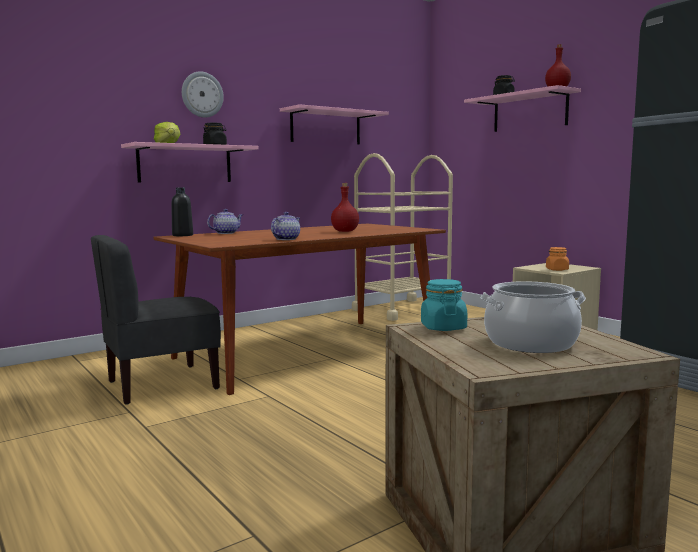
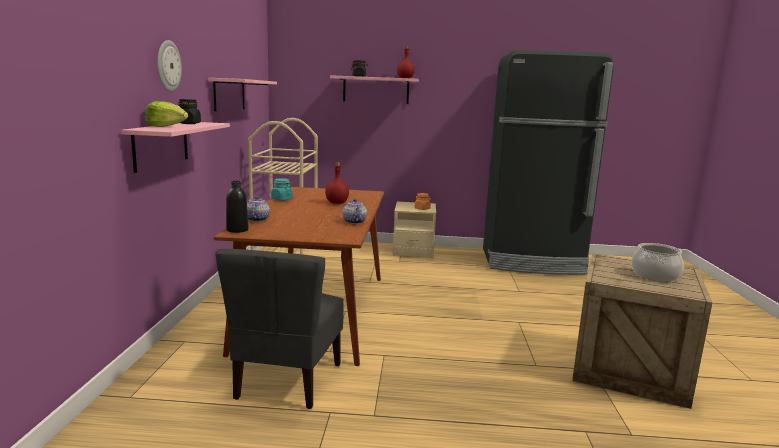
camera: 50 degrees left, 5 degrees up
(443, 327) = (607, 276): turquoise jar -> turquoise jar (281, 199)

